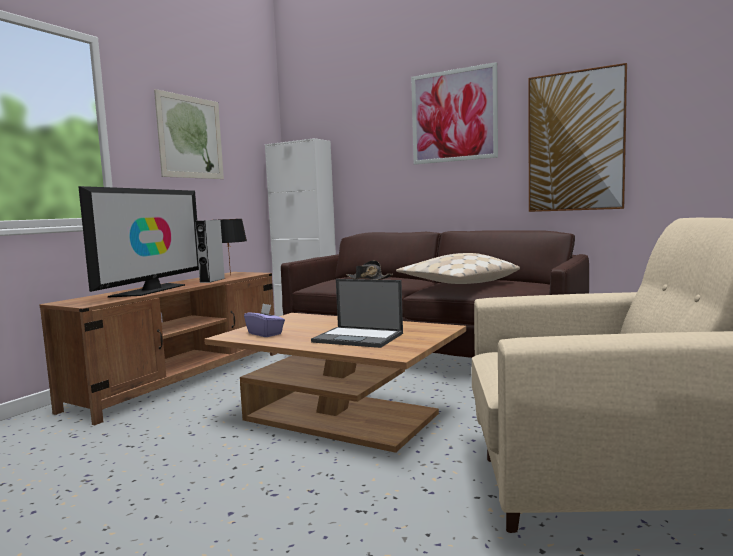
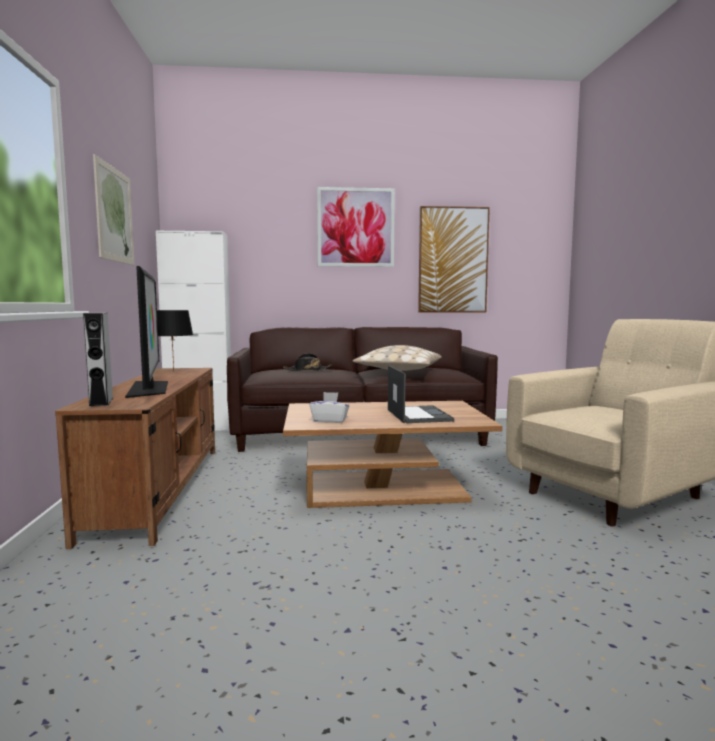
camera: 35 degrees left, 0 degrees up
(212, 280) = (178, 376): grey speaker -> grey speaker (101, 402)
(265, 334) = (330, 420): purple tissue box -> white tissue box
(359, 338) = (418, 415): laptop -> laptop turned 90 degrees counterclockwise

